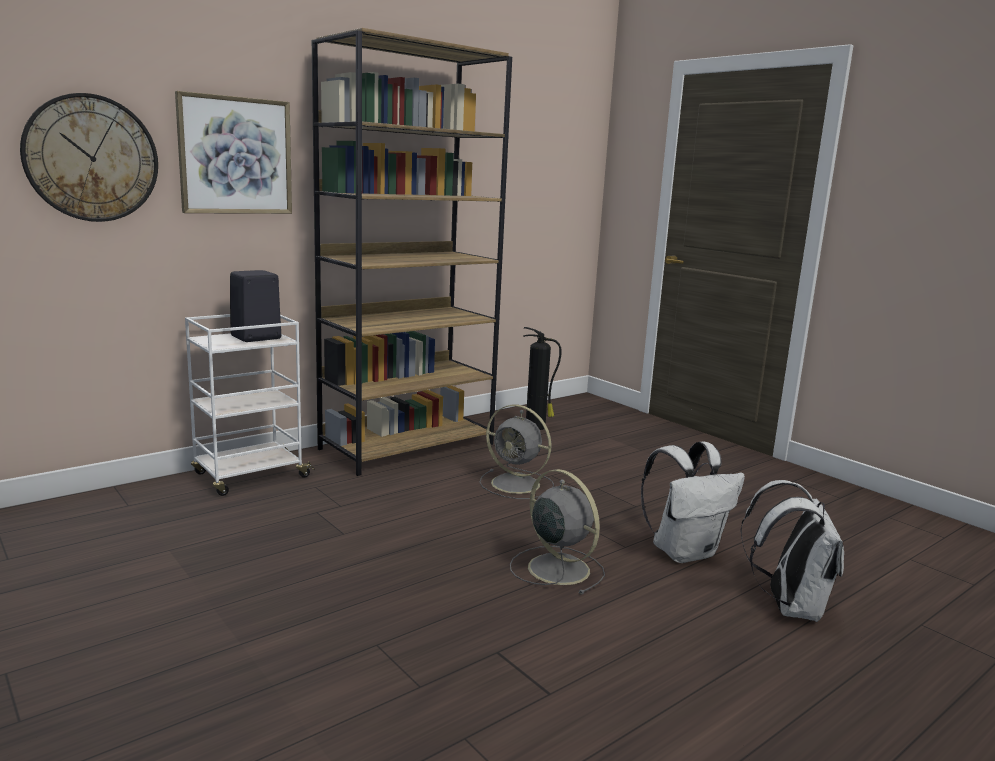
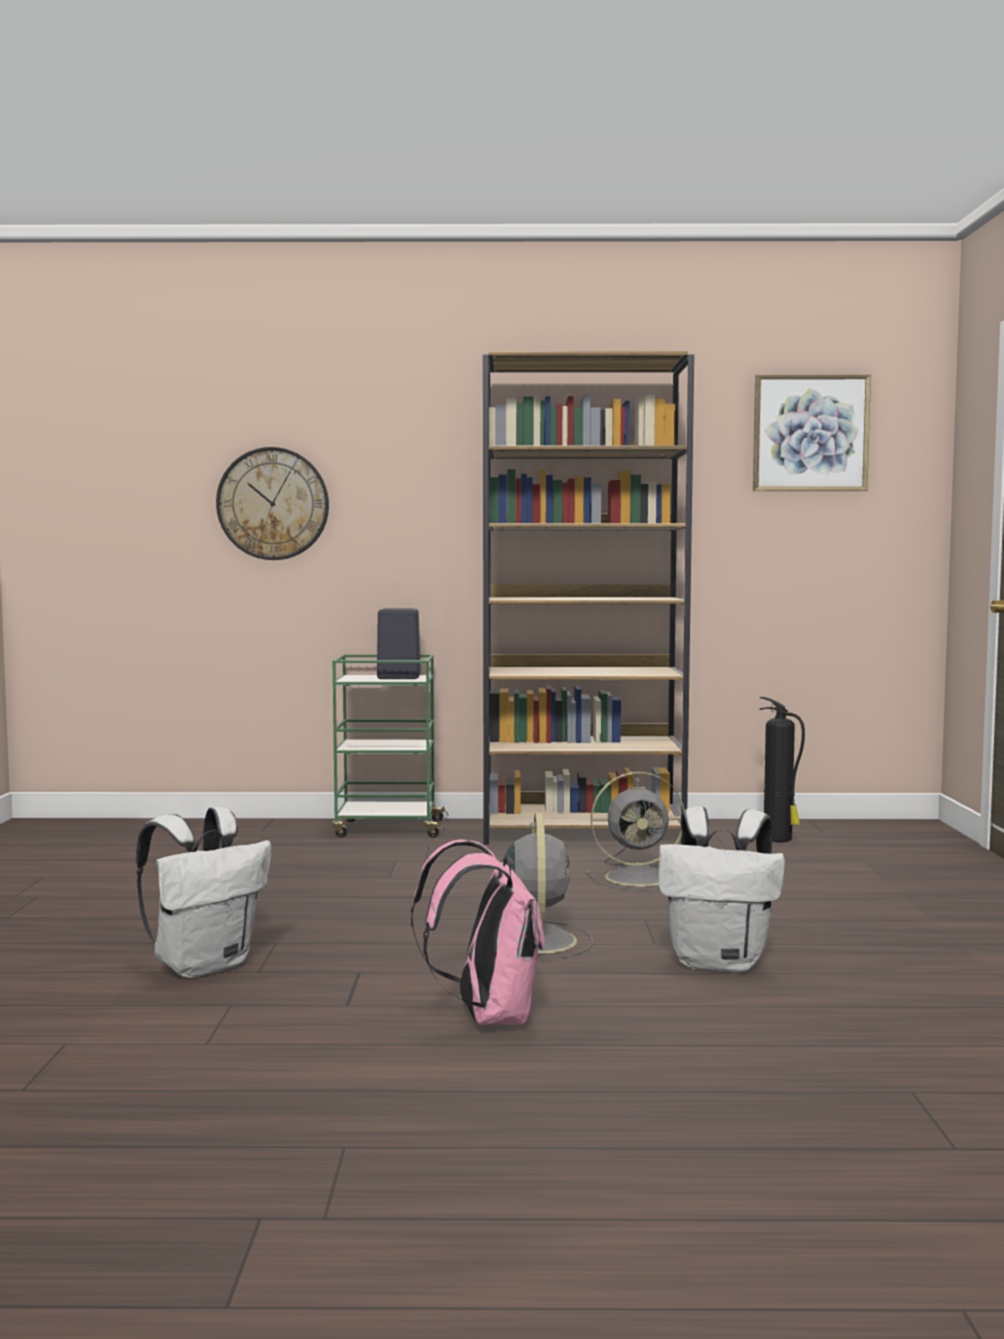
camera: 40 degrees right, 10 degrees down
(235, 156) = (406, 495): picture -> picture (810, 433)
(249, 476) = (387, 829): white cart -> green cart
(517, 484) = (640, 878): grey fan -> grey fan turned 75 degrees counterclockwise
(653, 660) = (487, 1016): none -> pink backpack
(788, 606) = (748, 1029): white backpack -> white backpack (204, 965)

